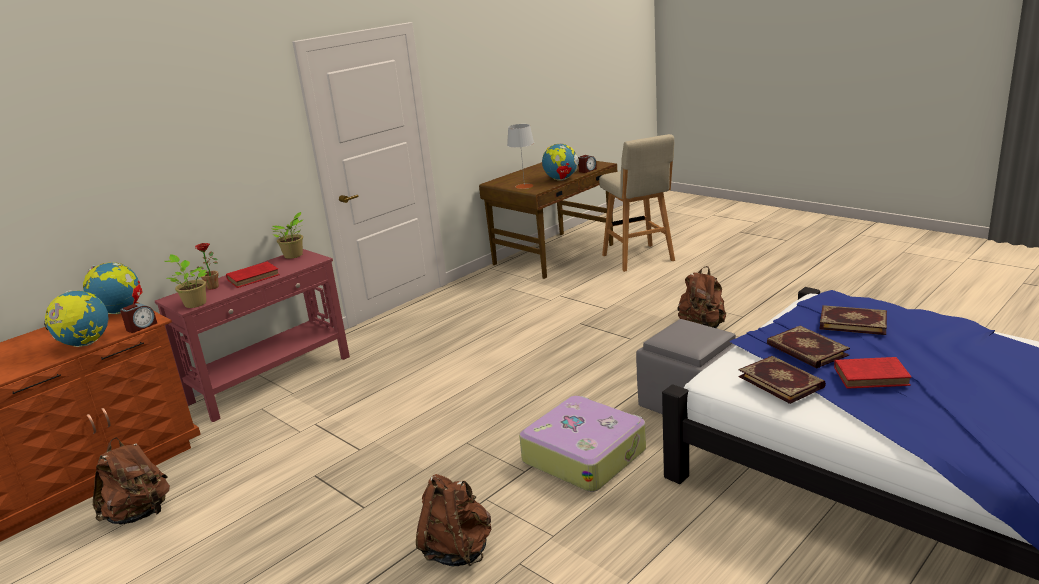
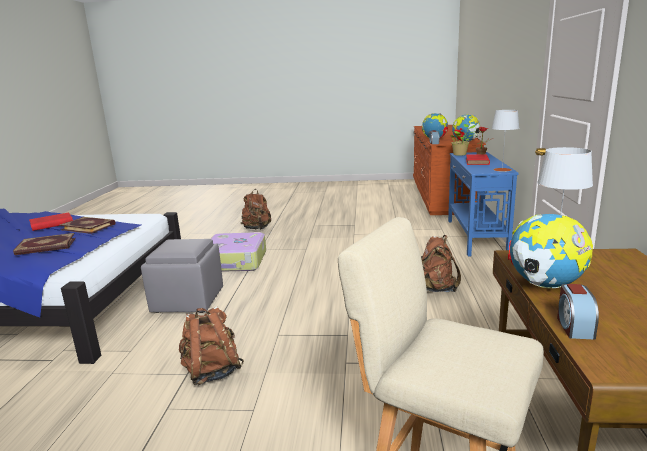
camera: 140 degrees right, 5 degrees down
(139, 514) = (394, 205): brown backpack -> brown backpack (435, 289)
(272, 379) = (475, 236): red console table -> blue console table
(294, 255) = (502, 170): potted plant -> grey table lamp
(781, 381) = (107, 216): book -> none

